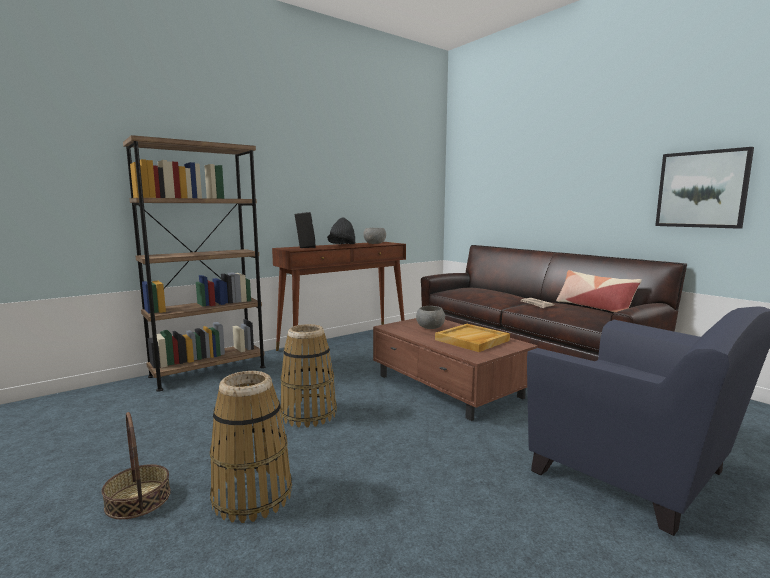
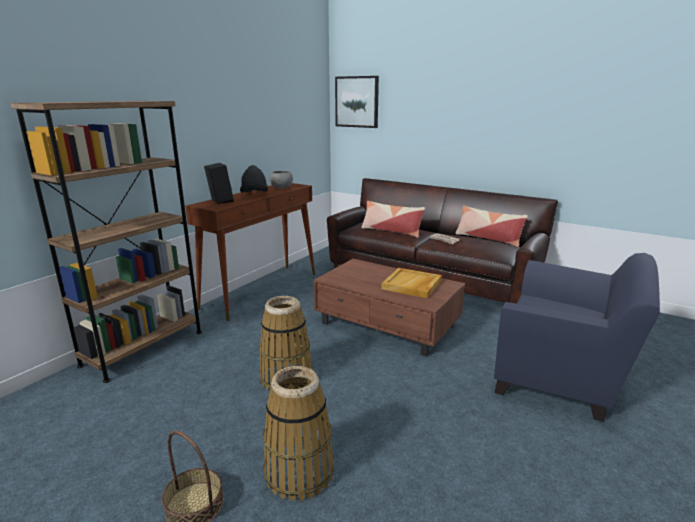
camera: 20 degrees left, 10 degrees up
(430, 327) = (365, 274): grey bowl -> none
(484, 294) = (391, 231): none -> pillow
(702, 189) = (571, 139): picture -> picture (357, 102)

